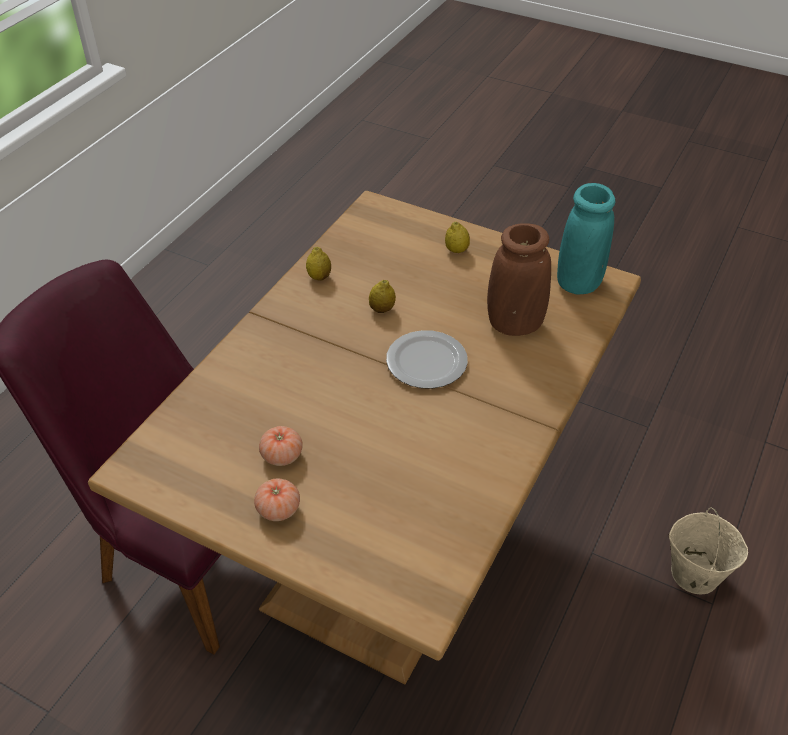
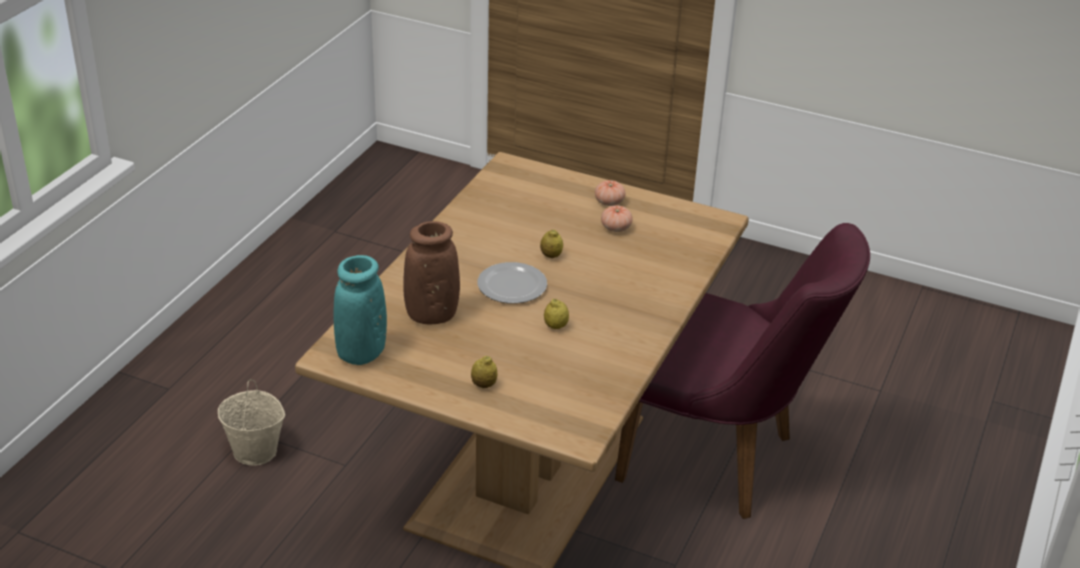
camera: 175 degrees right, 10 degrees down
(319, 277) = (622, 355): lemon -> lemon (551, 255)

